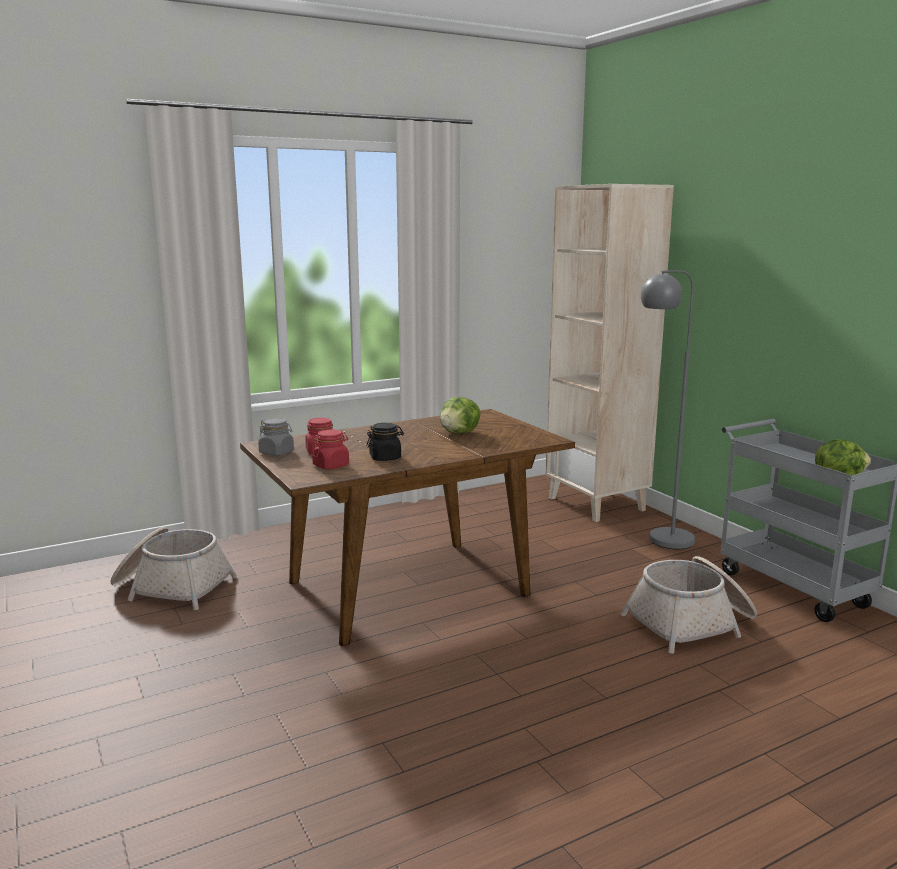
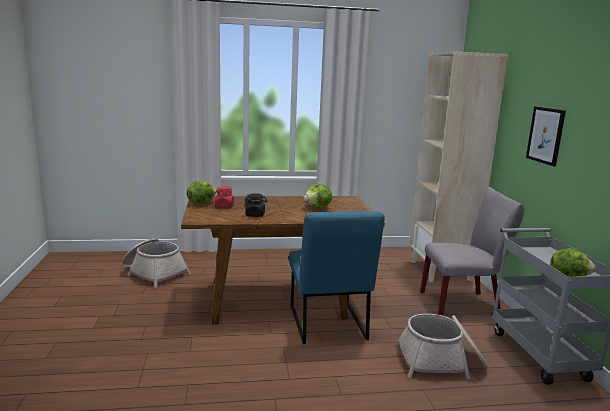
camera: 20 degrees right, 0 degrees up
(276, 452) = (201, 203): grey jar -> lettuce
(331, 465) = (219, 215): red jar -> none
(508, 607) = (327, 323): none -> blue chair
(661, 543) = (464, 304): grey floor lamp -> grey chair
(751, 294) = (545, 135): none -> picture

